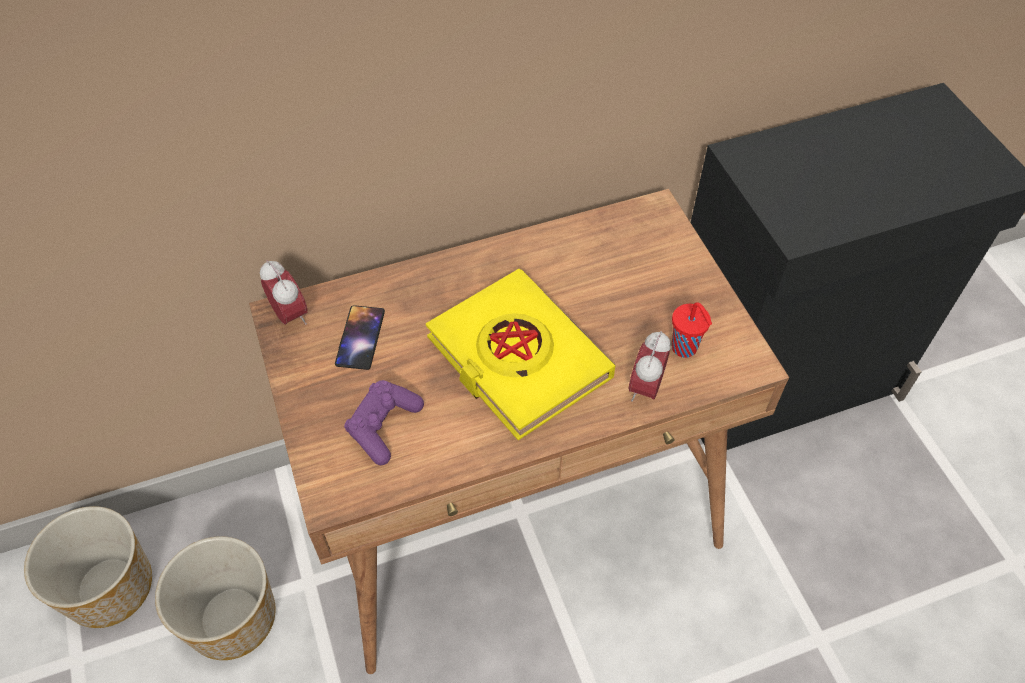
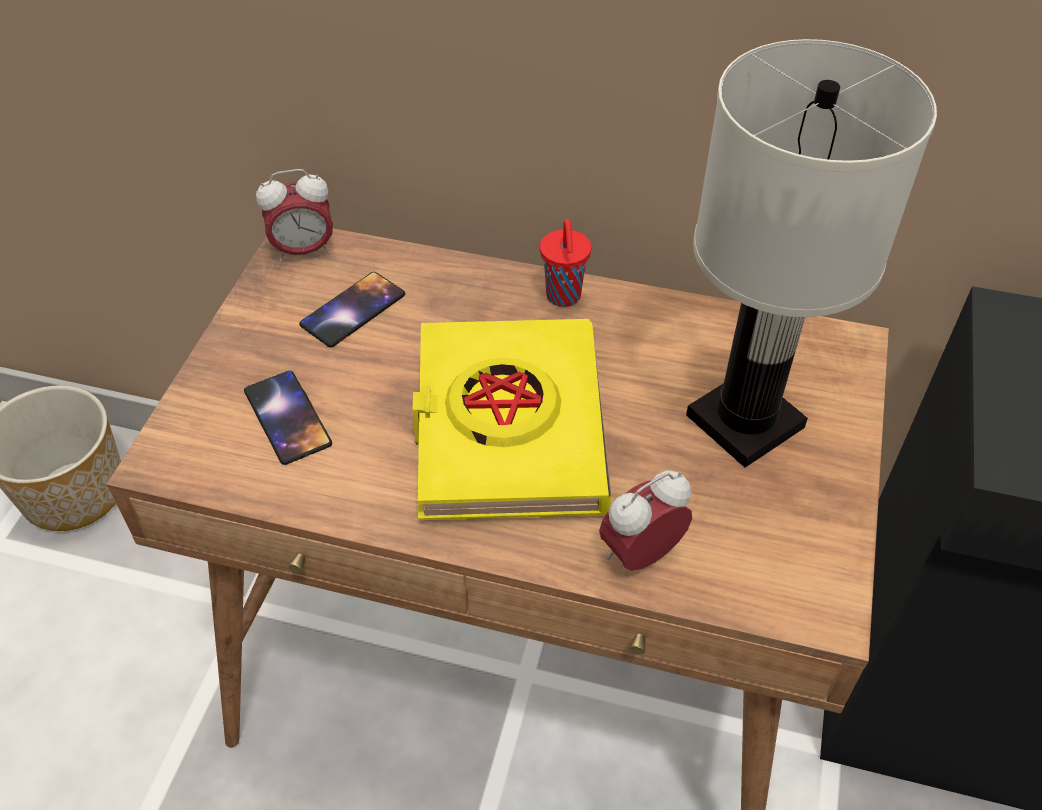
camera: 35 degrees right, 5 degrees down
(234, 617) = (152, 595): planter -> none
(290, 315) = (303, 251): alarm clock -> alarm clock turned 75 degrees clockwise
(383, 427) = (288, 417): purple game controller -> phone
(637, 284) = (743, 421): none -> white table lamp
(685, 349) = (740, 536): red cup -> red cup (563, 297)

